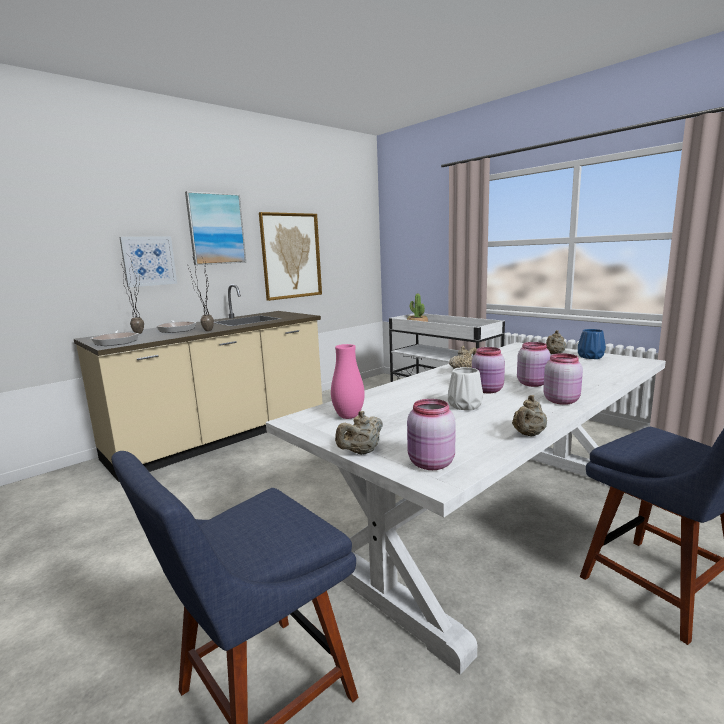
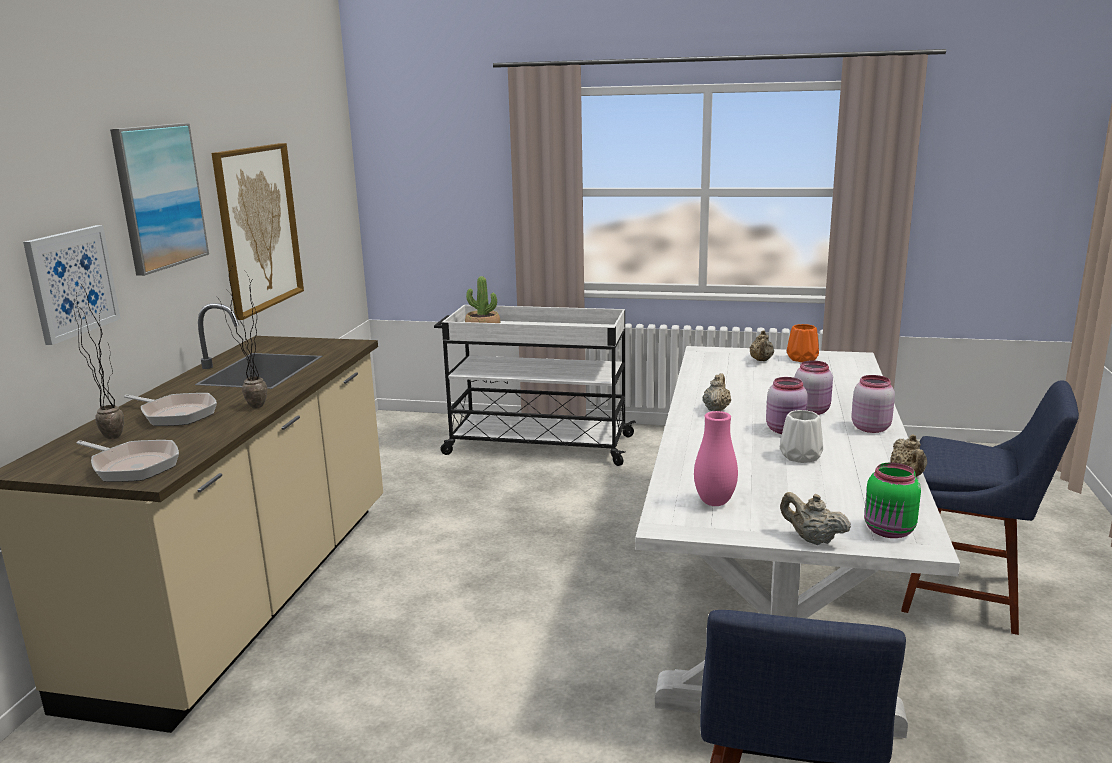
camera: 35 degrees left, 5 degrees up
(361, 452) = (812, 539): beige teapot -> beige teapot turned 120 degrees clockwise
(430, 464) = (889, 531): pink jar -> green jar
(591, 357) = (803, 358): blue vase -> orange vase

